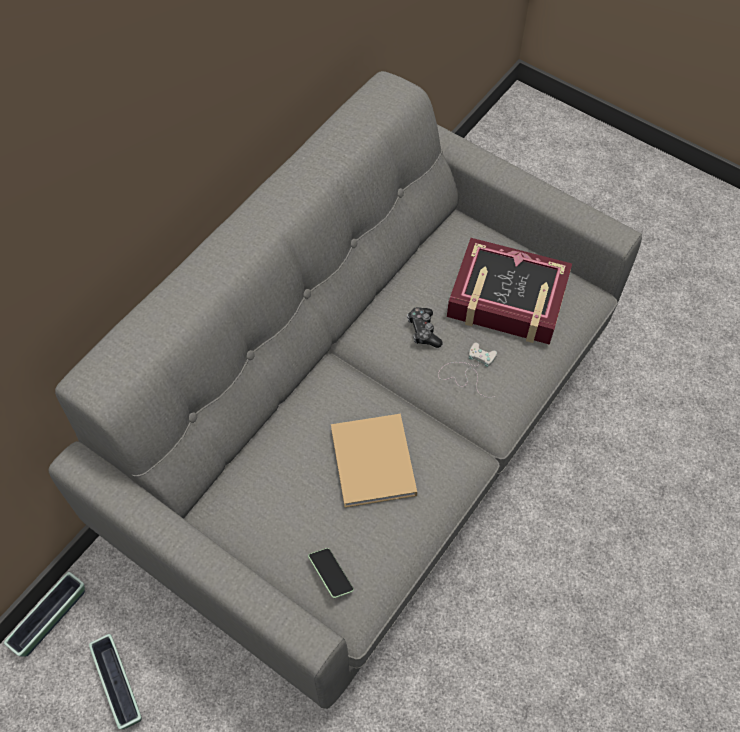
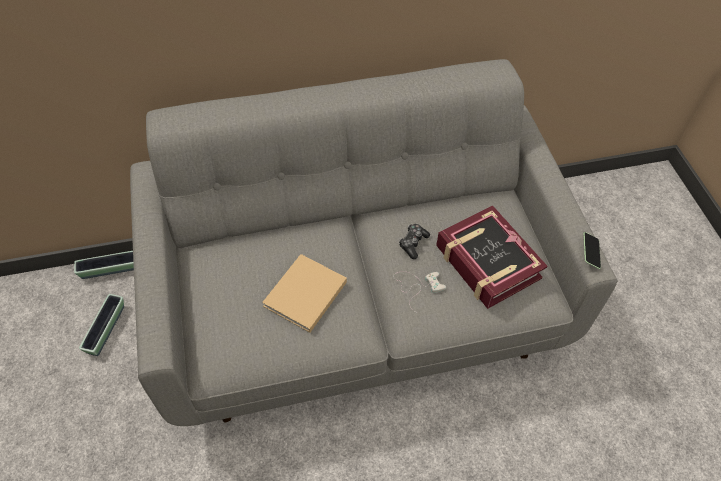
camera: 40 degrees right, 5 degrees down
(331, 575) = (217, 336): phone -> phone (590, 253)

